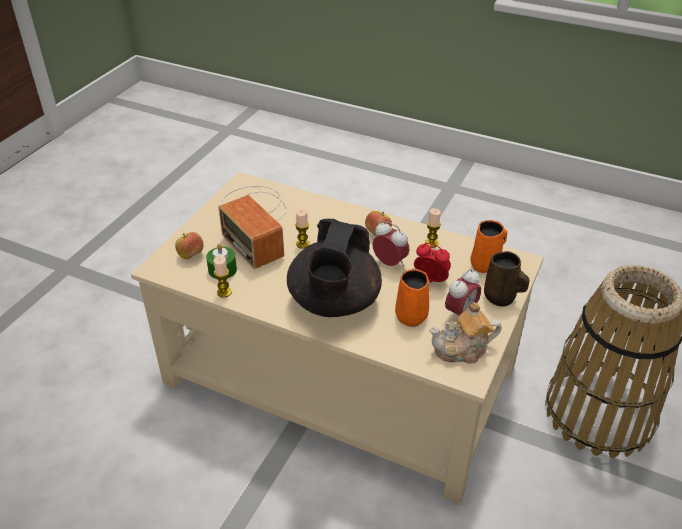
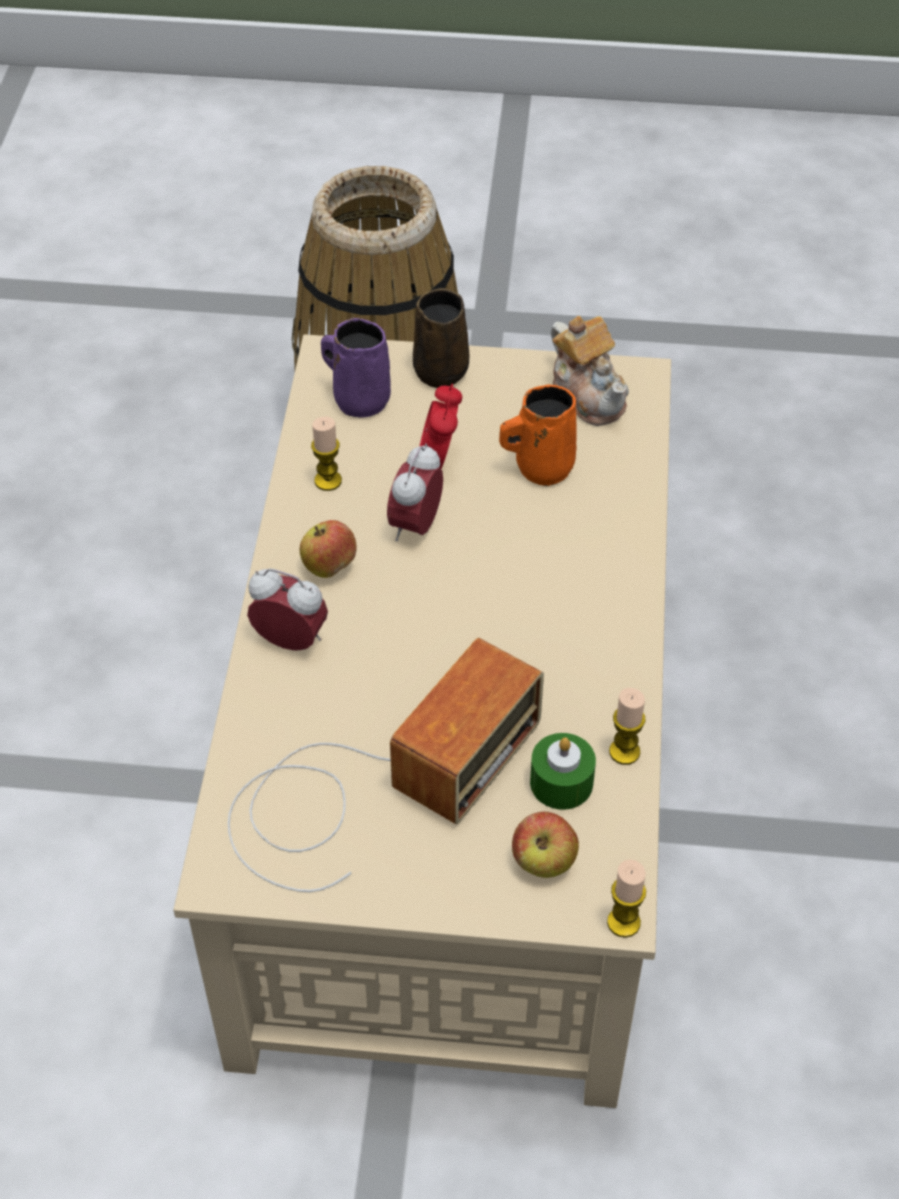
camera: 110 degrees left, 10 degrees up
(303, 244) = (416, 676): candle -> candle (623, 922)
(334, 303) = (566, 575): black teapot -> none
(460, 313) = (506, 409): alarm clock -> alarm clock (291, 641)
(486, 264) = (359, 399): orange mug -> purple mug

